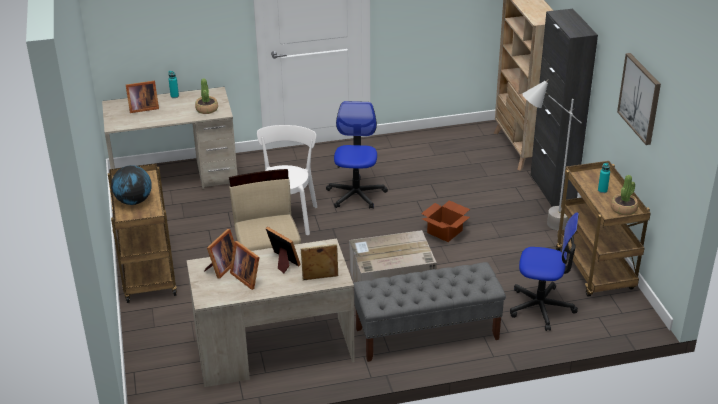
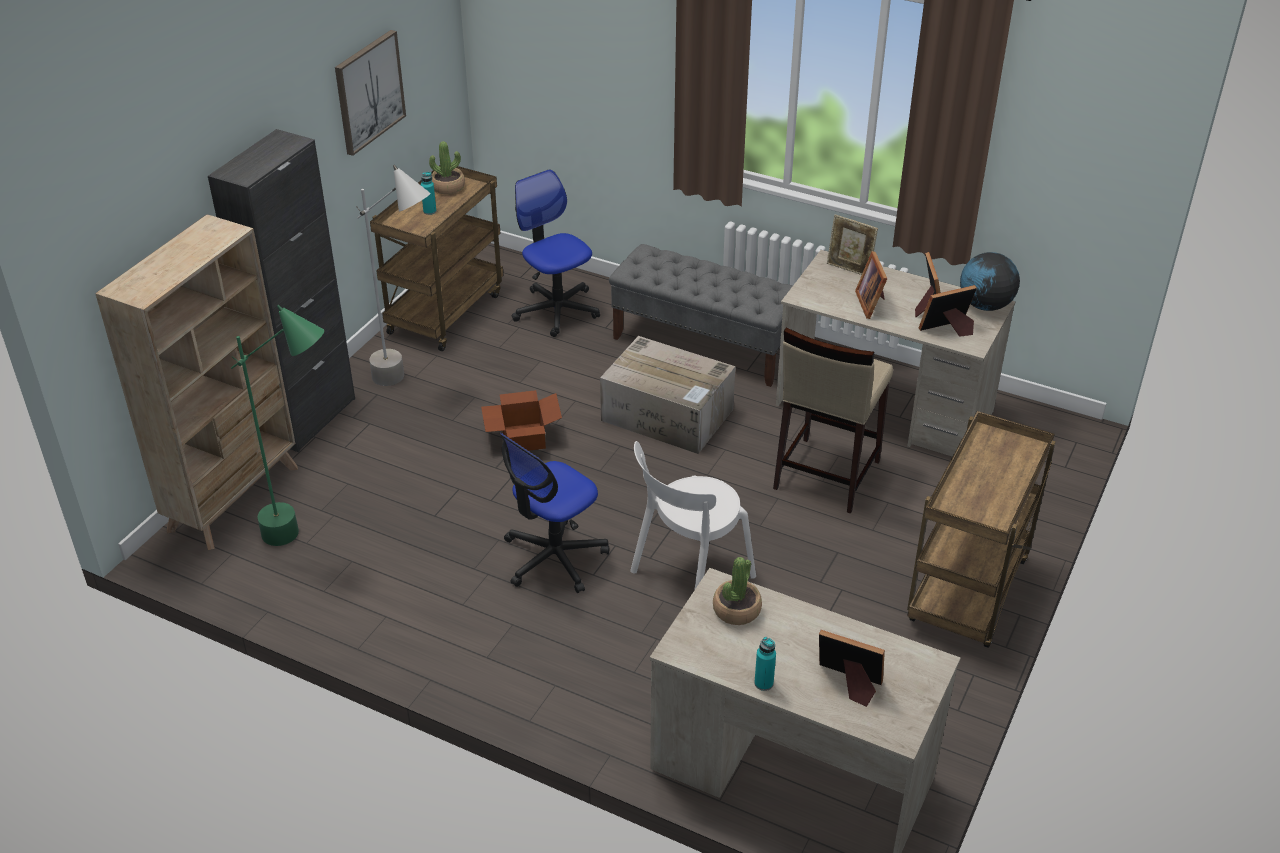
camera: 140 degrees left, 5 degrees up
(134, 201) = (998, 473): globe -> globe (985, 305)
(465, 153) = (309, 537): none -> green floor lamp

